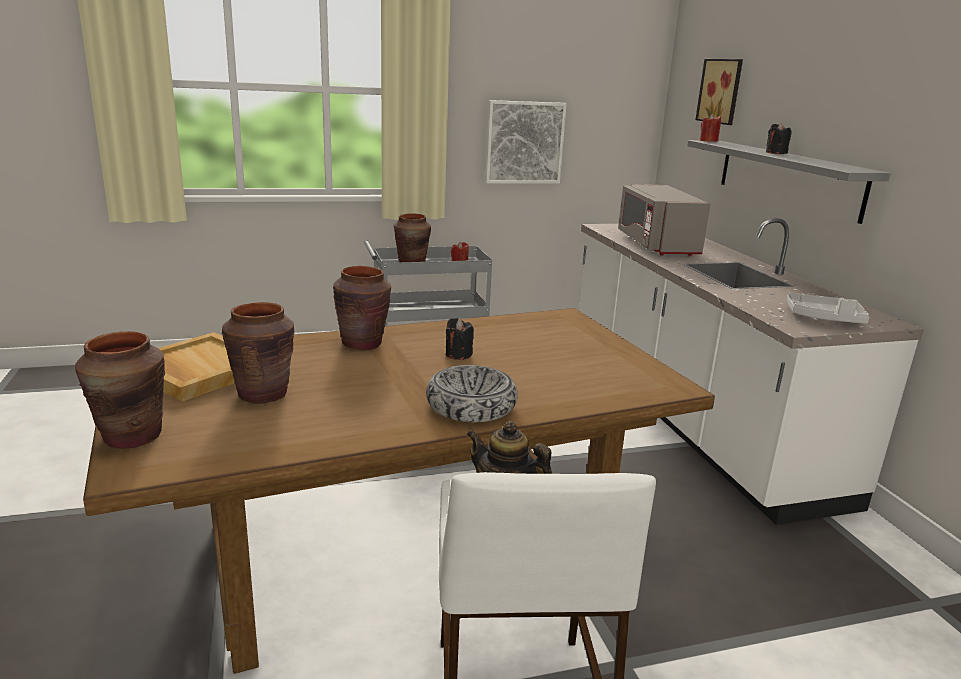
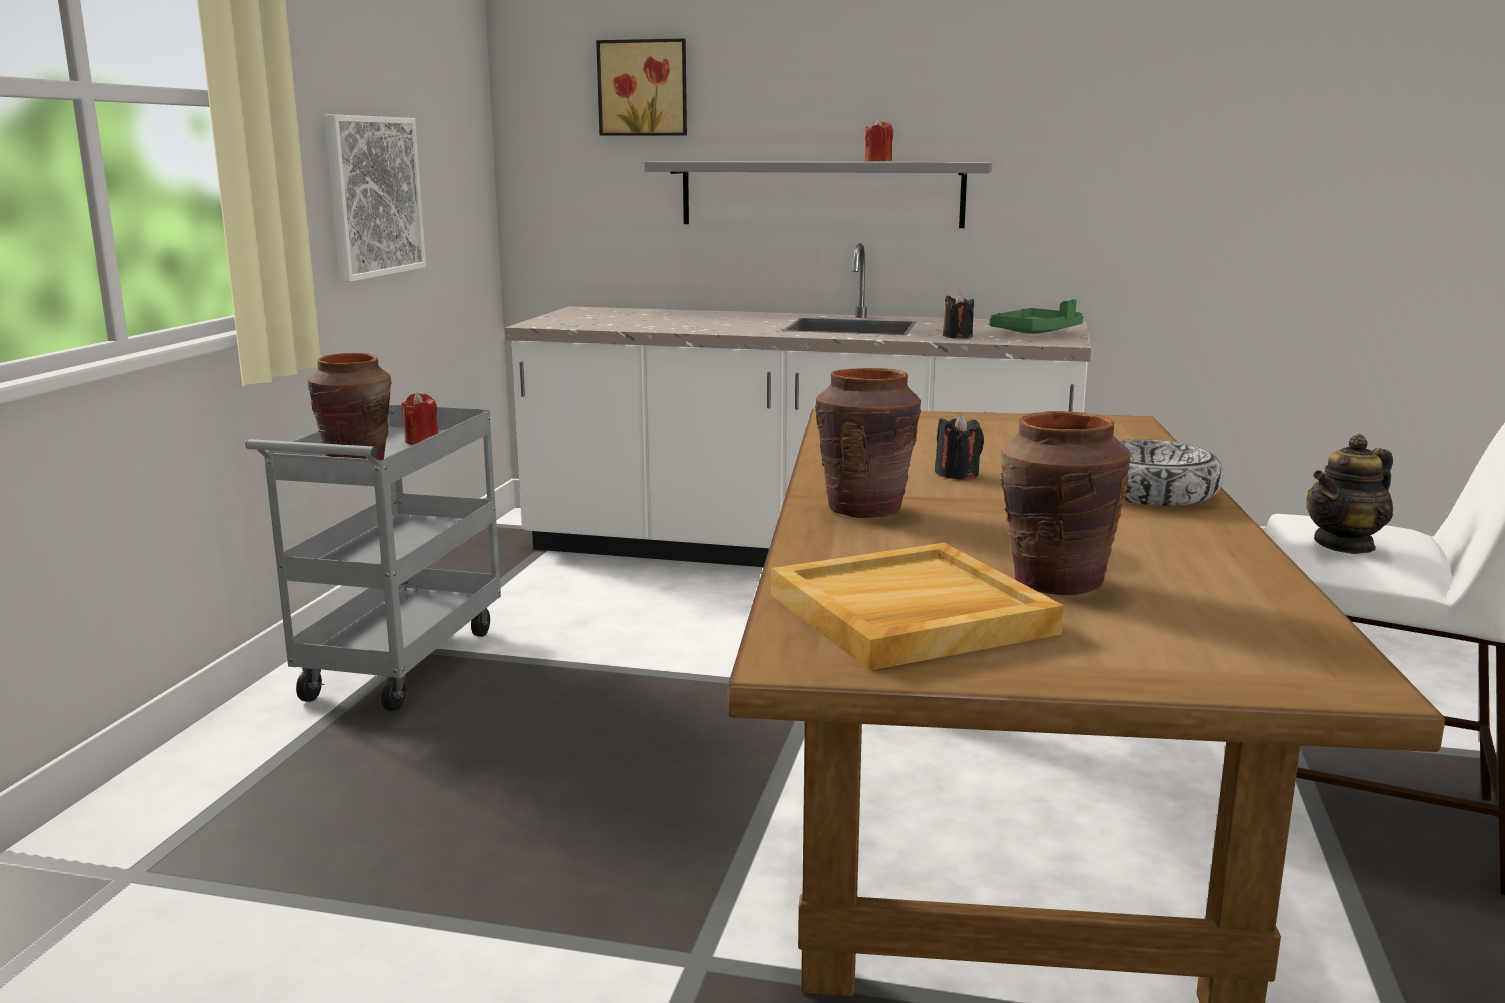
camera: 60 degrees left, 5 degrees down
(132, 437) = (1209, 675): brown vase -> none
(656, 245) = (677, 324): grey microwave -> none
(708, 141) = (670, 161): red candle -> red candle (878, 161)
(775, 153) = (812, 161): black candle -> black candle (957, 336)
(824, 318) = (1036, 332): grey tray -> green tray

